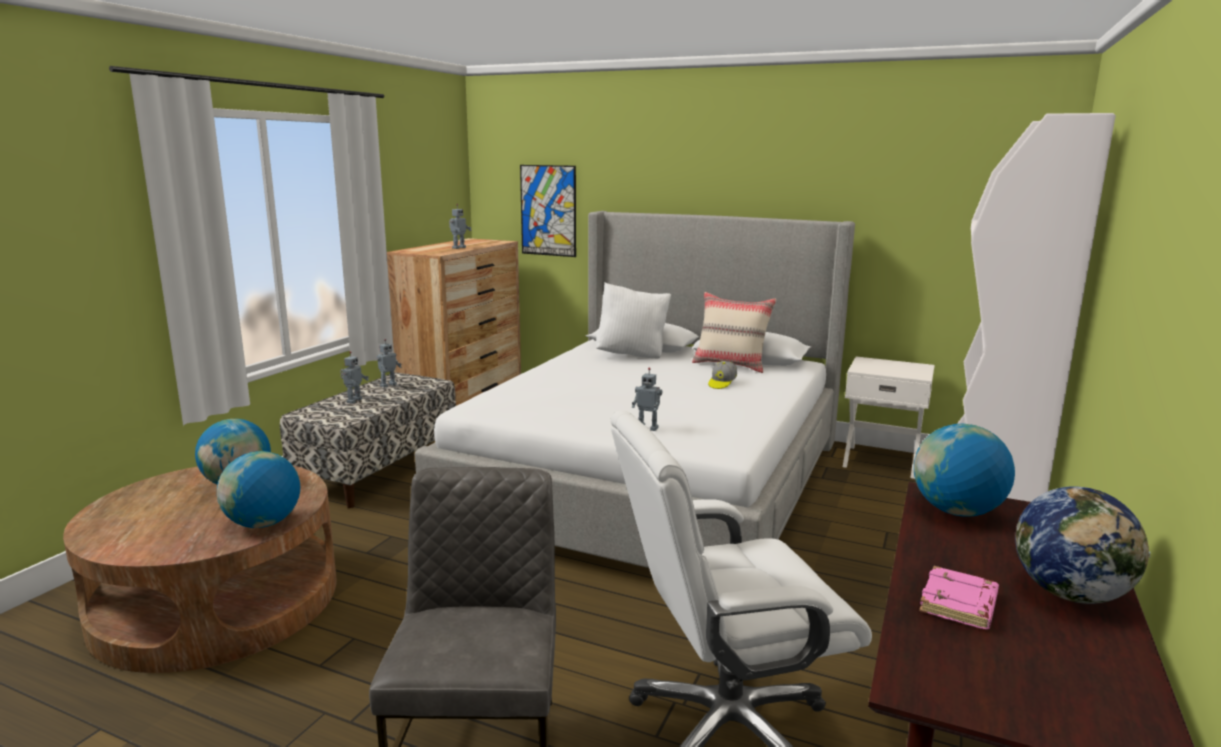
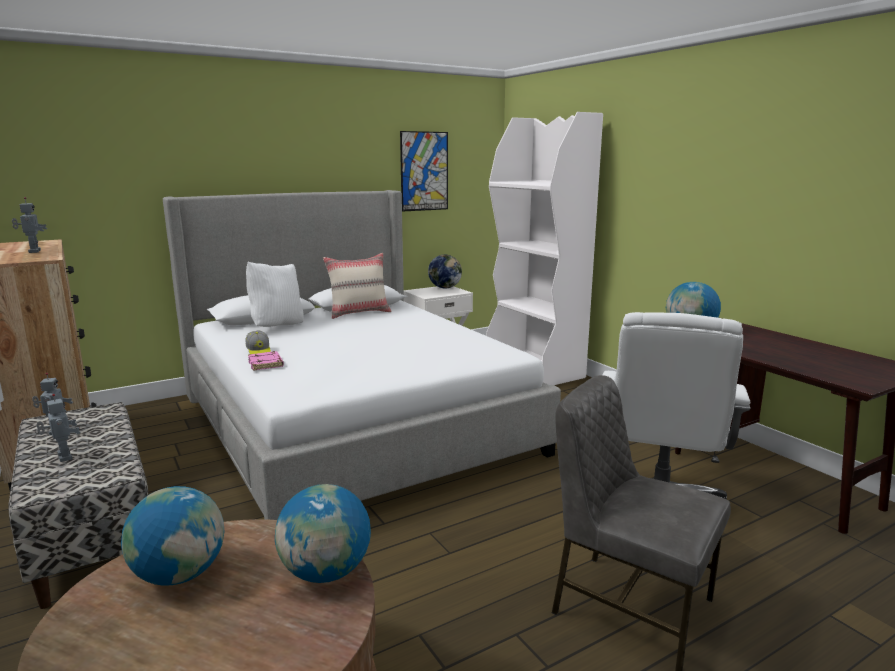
camera: 55 degrees left, 0 degrees up
(548, 210) = (90, 201): picture -> picture (424, 171)
(648, 428) = (441, 360): toy robot -> none
(722, 383) = (391, 324): cap -> cap (258, 352)
(959, 604) = (788, 358): pink book -> pink book (266, 364)
(1070, 594) = (785, 341): globe -> globe (445, 288)

